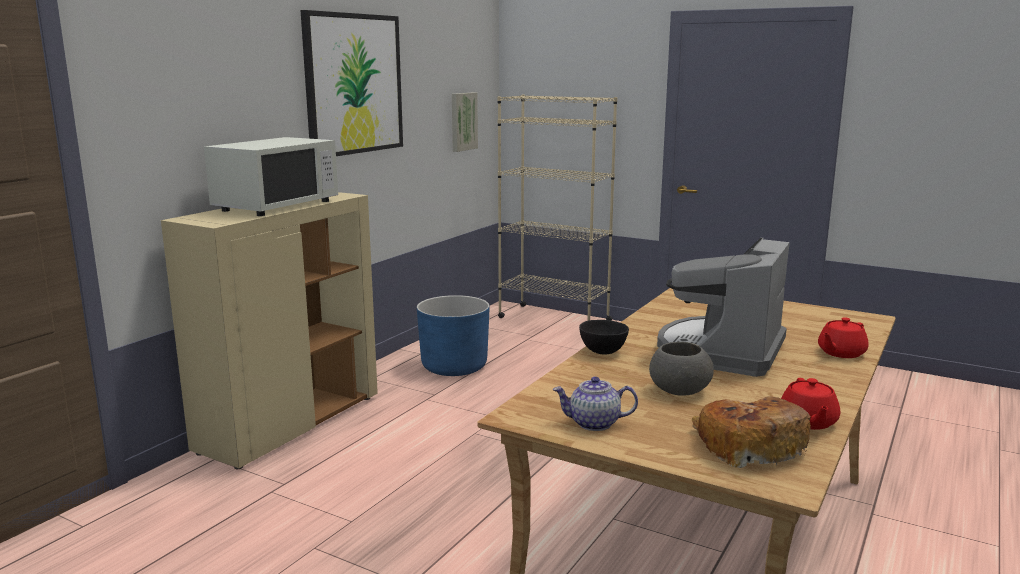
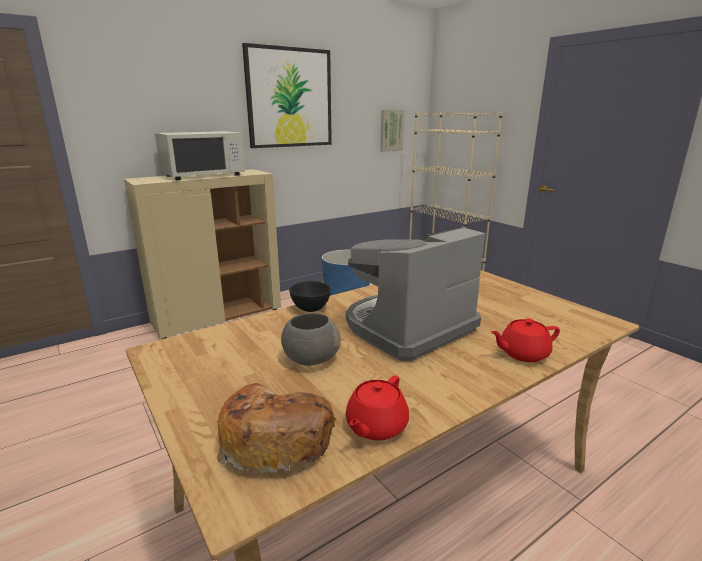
camera: 25 degrees right, 5 degrees up
(593, 423) = (193, 373): teapot -> none

